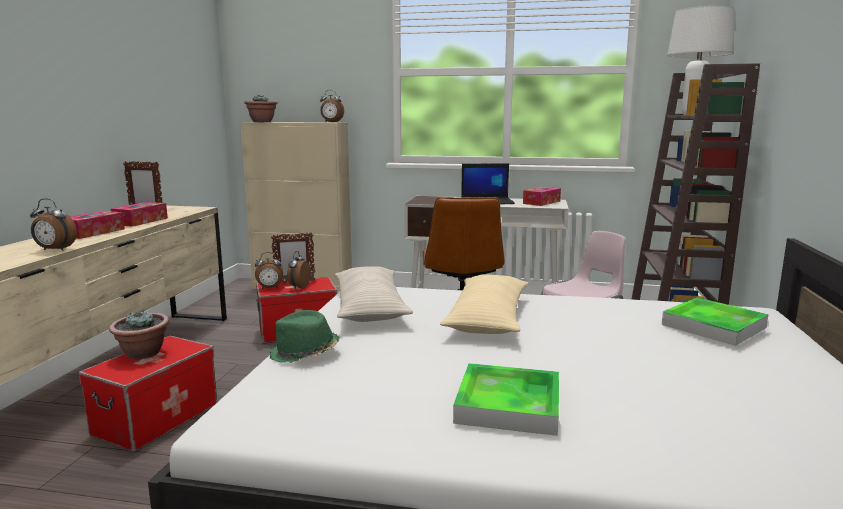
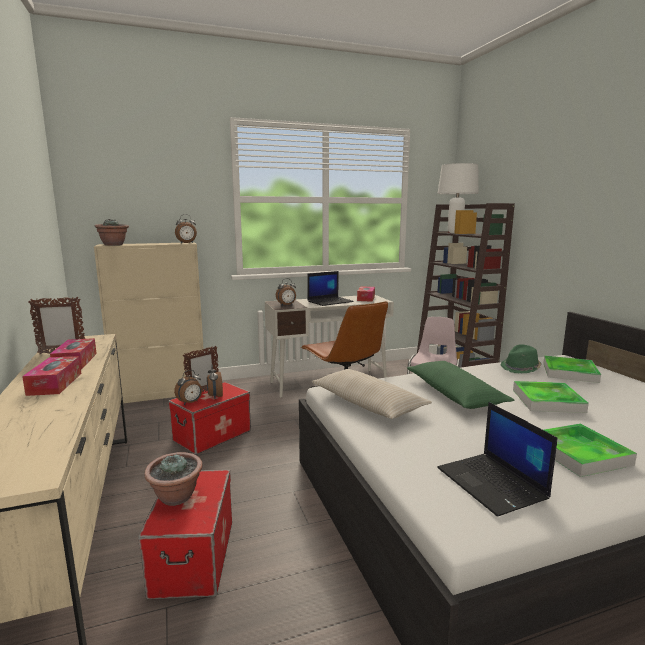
camera: 30 degrees left, 0 degrees up
(54, 250) = (66, 413): alarm clock -> alarm clock (286, 305)
(304, 354) = (400, 455): green hat -> green hat (521, 368)
(336, 399) = (493, 484): none -> laptop
(488, 318) = (454, 394): beige pillow -> green pillow
(596, 347) = (547, 401): none -> tray

